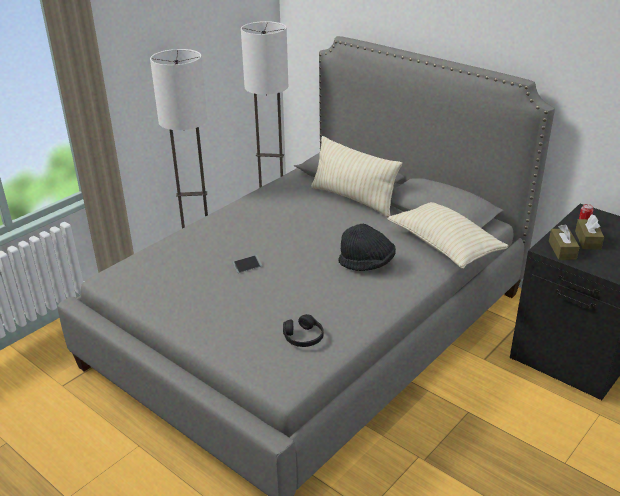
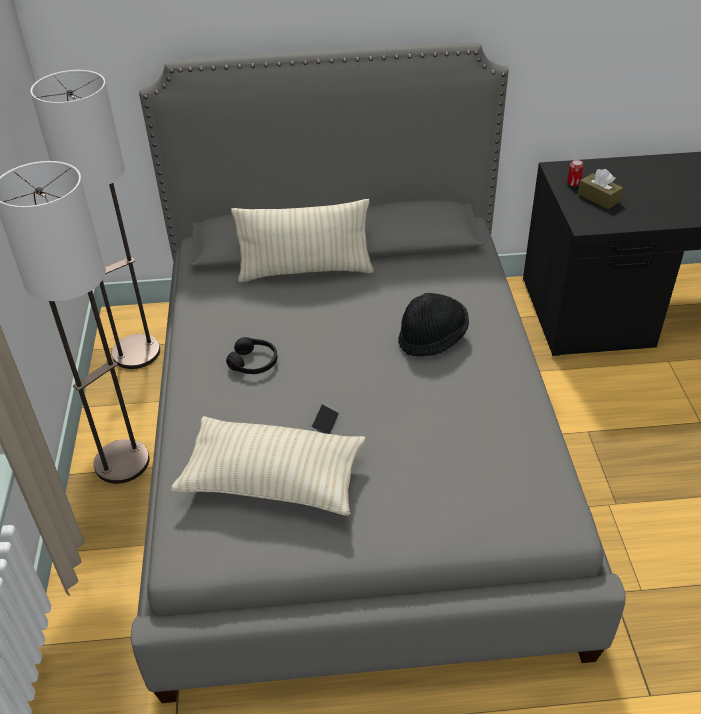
camera: 45 degrees left, 10 degrees up
(303, 337) = (501, 461): black headphones -> black headphones (254, 362)
(444, 246) = (467, 274): beige pillow -> beige pillow (273, 480)
(562, 250) = (597, 219): brown tissue box -> none

